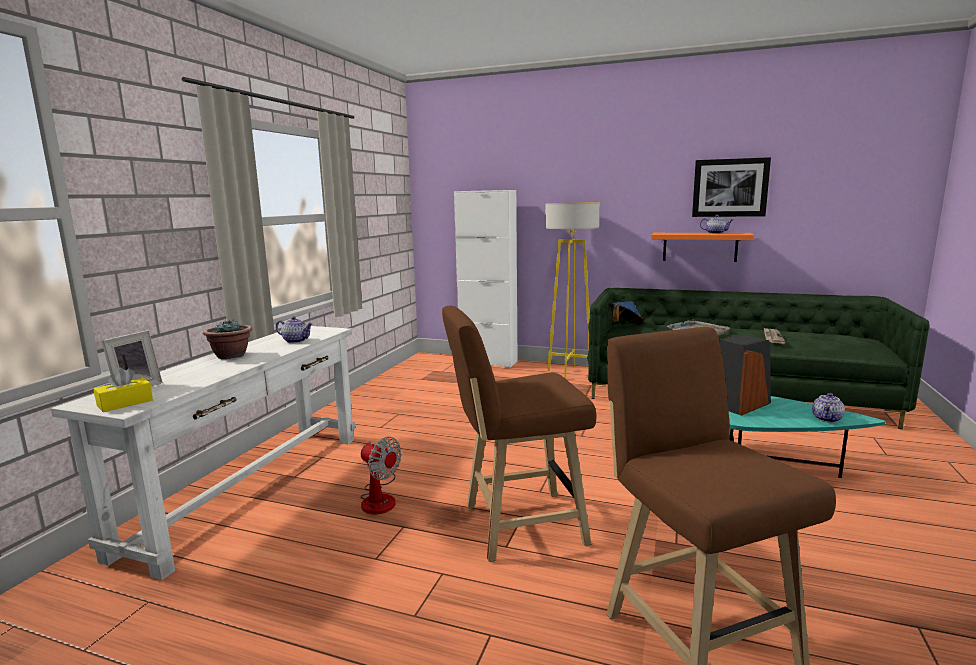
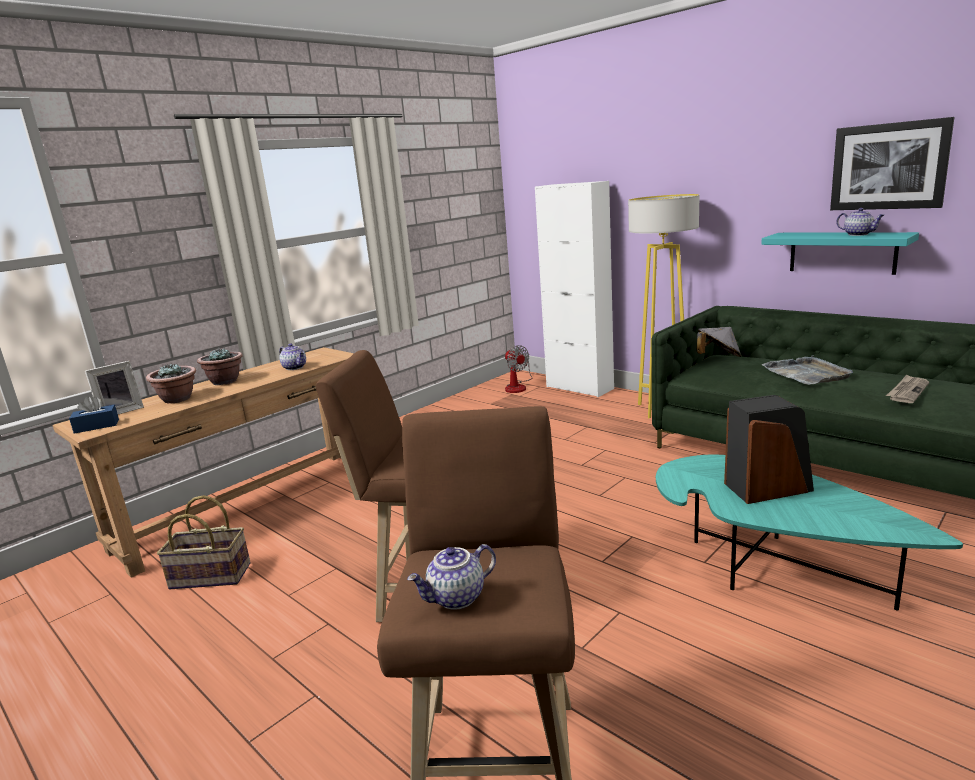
camera: 25 degrees right, 5 degrees up
(125, 403) = (96, 426): yellow tissue box -> blue tissue box
(196, 373) = (178, 399): none -> potted plant
(251, 489) = (250, 506): white console table -> brown console table
(266, 560) = (209, 577): none -> basket
(380, 498) = (341, 534): fan -> fan (518, 386)
(624, 325) = (718, 358): blue hat -> grey hat
(700, 247) = (842, 252): orange shelf -> turquoise shelf
(827, 419) = (868, 528): teapot -> teapot (456, 598)

